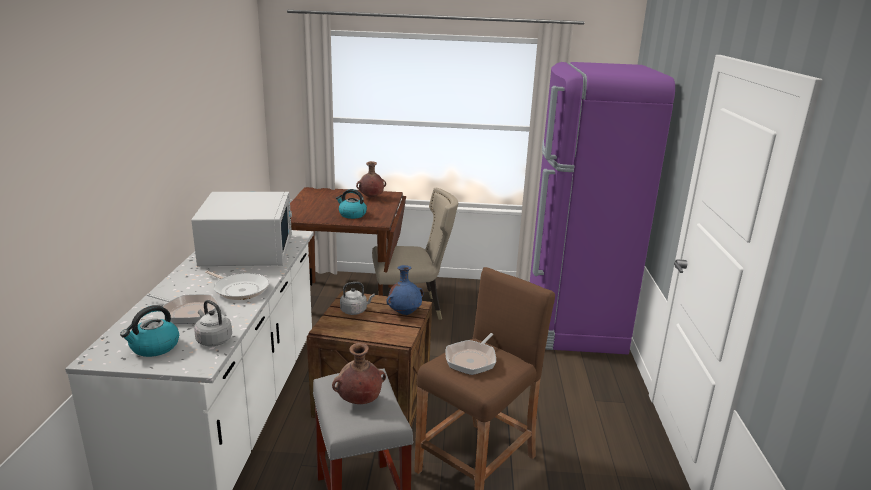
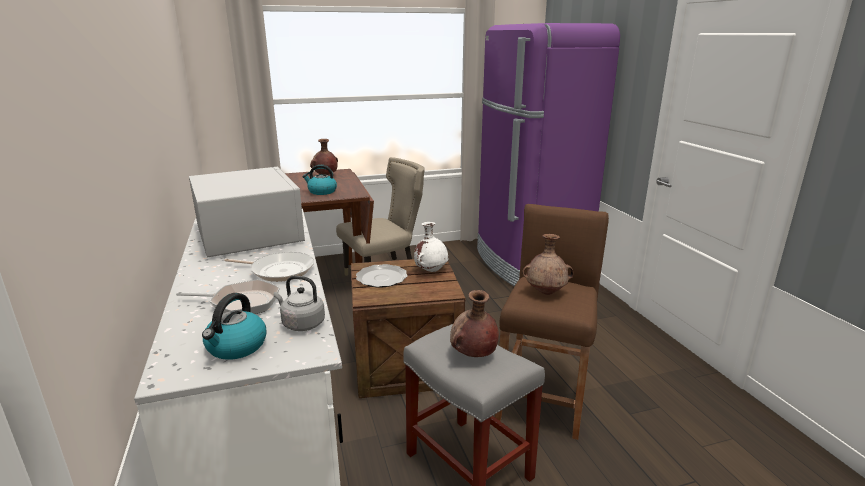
camera: 20 degrees left, 0 degrees up
(355, 311) = (382, 278): grey kettle -> plate
(405, 313) = (431, 270): blue vase -> white vase
(472, 359) = (546, 292): frying pan -> brown vase

